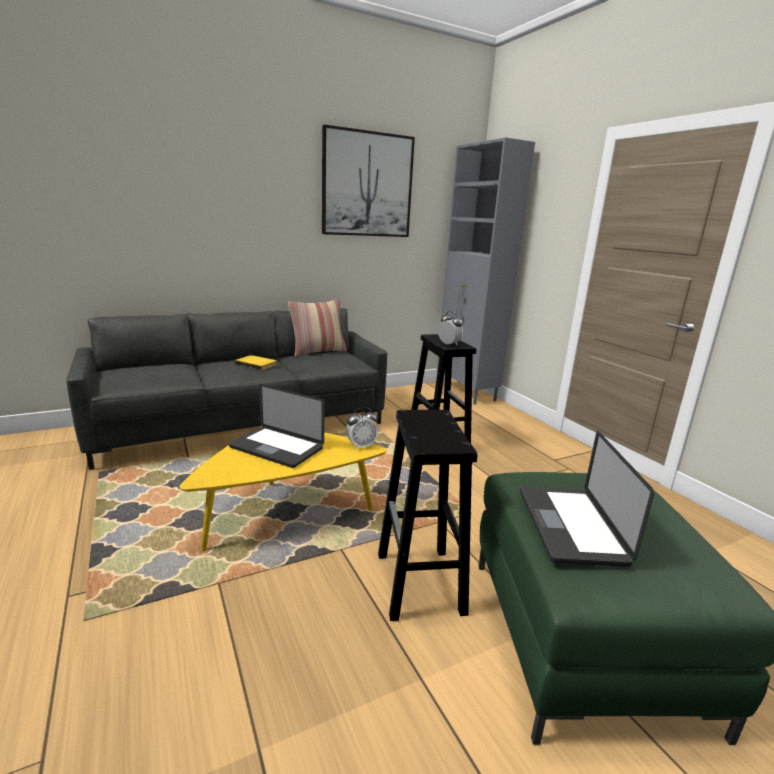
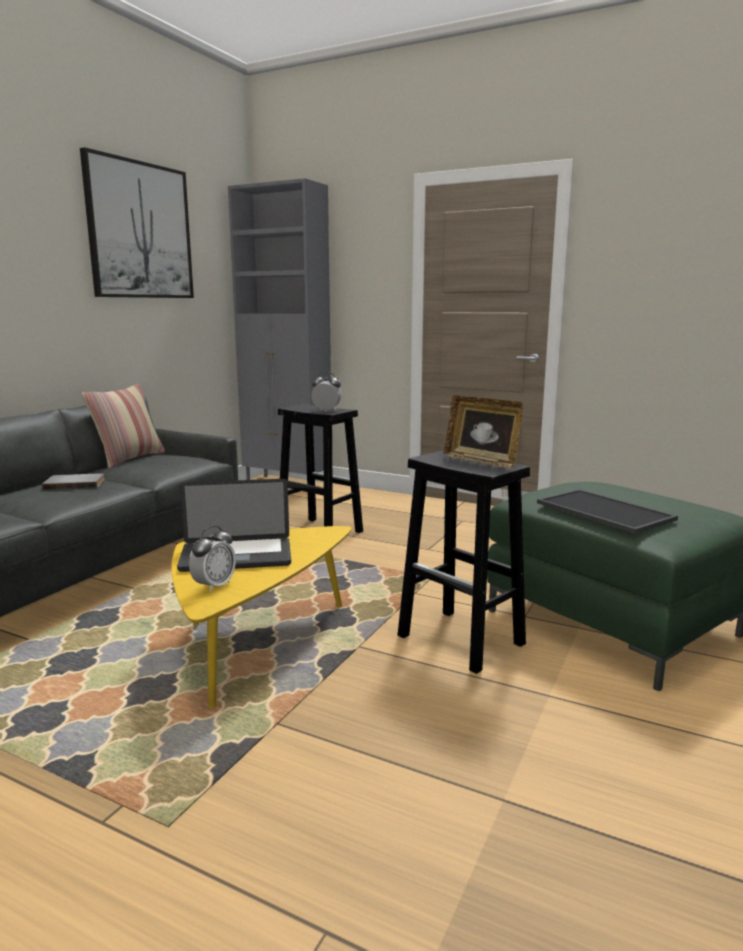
camera: 35 degrees left, 5 degrees down
(257, 364) = (75, 483): yellow book -> grey book
(361, 446) = (322, 530): alarm clock -> alarm clock (214, 586)
(446, 432) = (481, 461): none -> picture frame
(570, 525) = (606, 511): laptop -> tray

